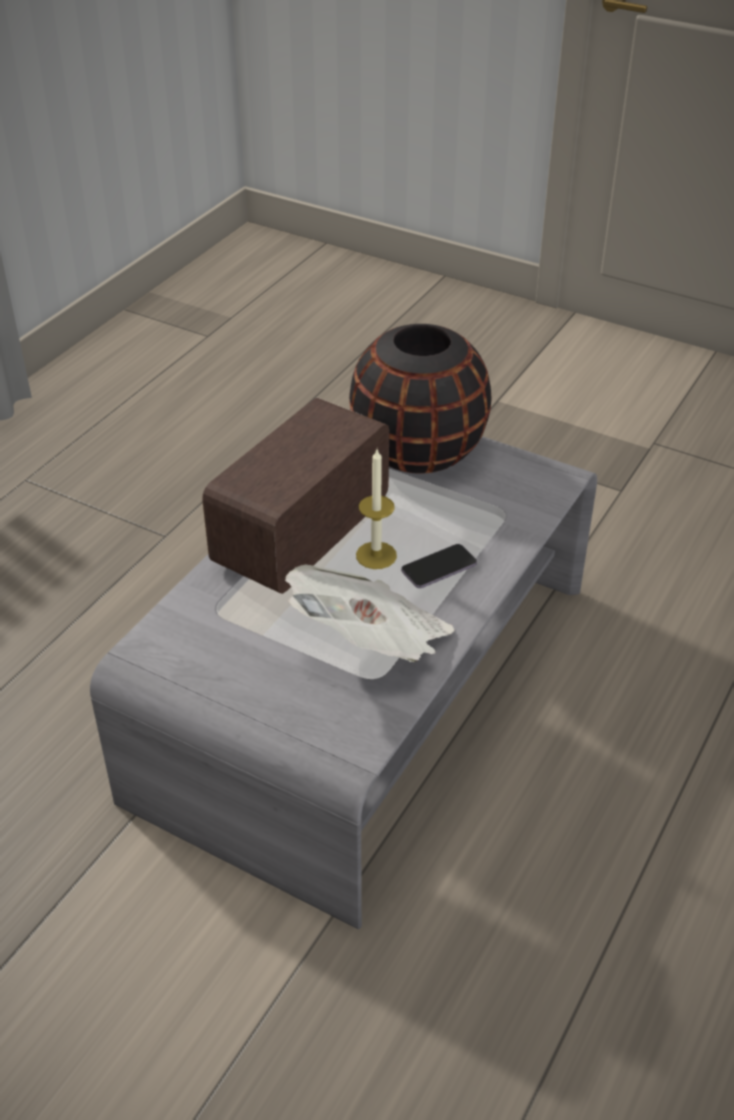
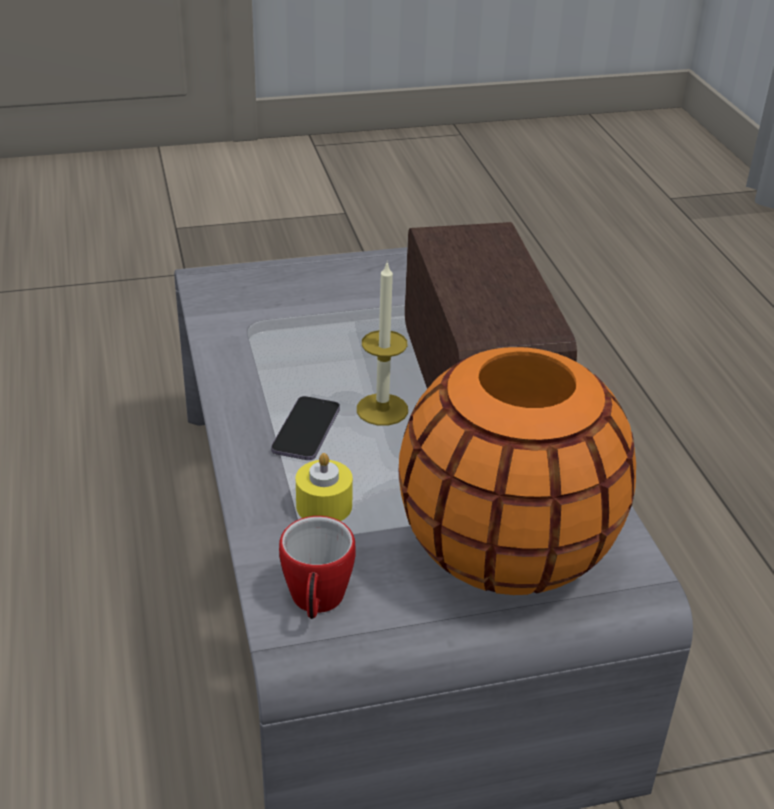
camera: 135 degrees right, 5 degrees down
(372, 643) = (285, 342): newspaper -> none
(418, 453) = (506, 550): black vase -> orange vase
(481, 520) = (324, 506): none -> yellow candle
(538, 480) = (316, 603): none -> mug

